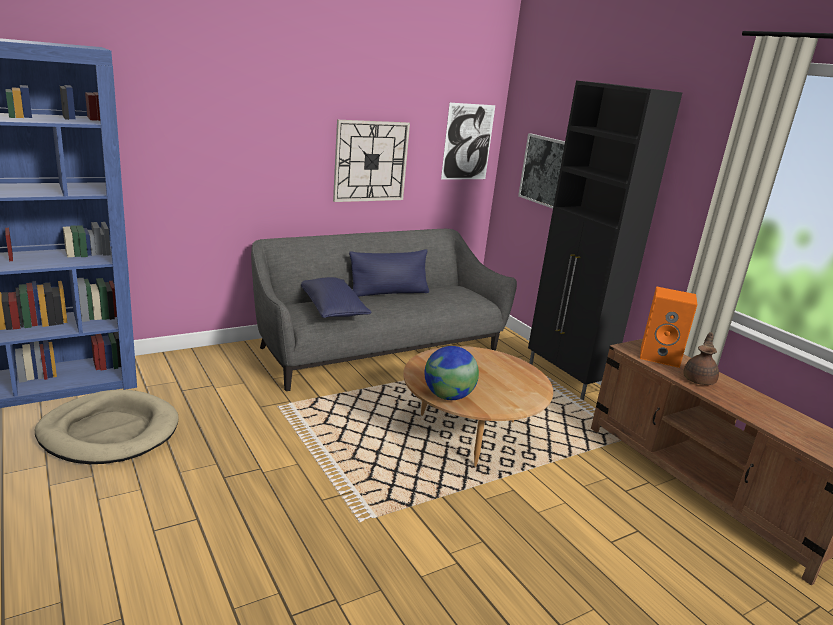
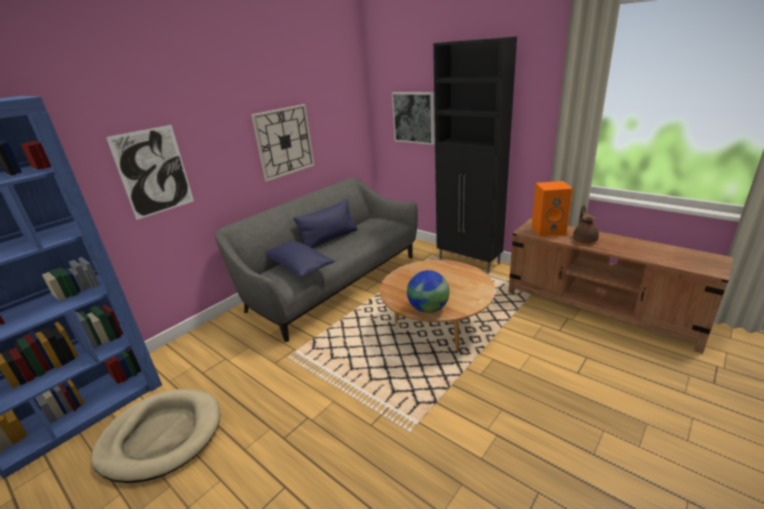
camera: 15 degrees left, 5 degrees up
(468, 142) = (347, 109): picture -> picture (153, 172)

